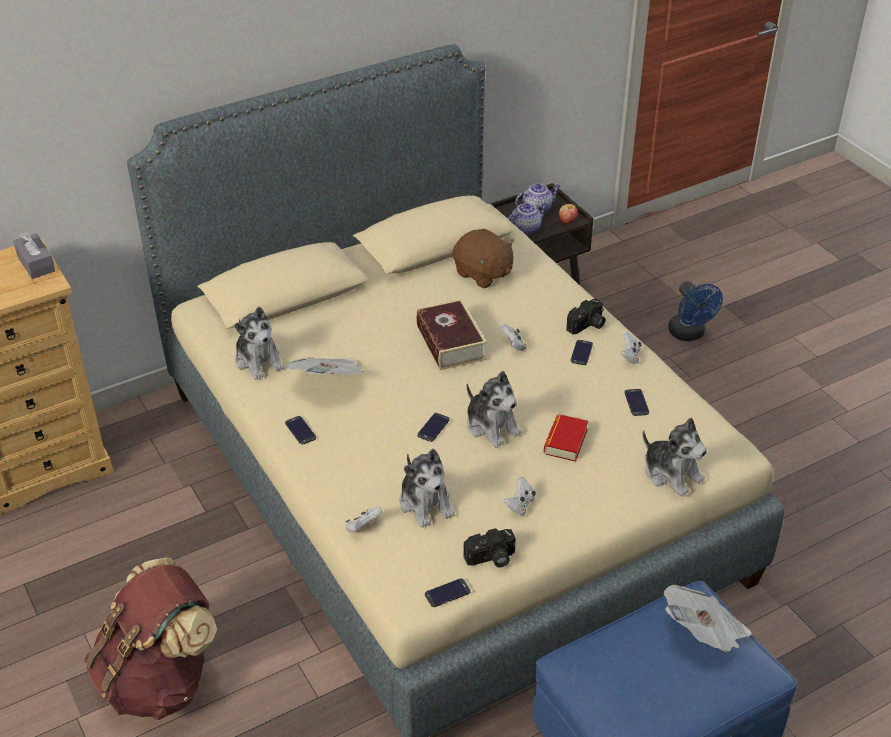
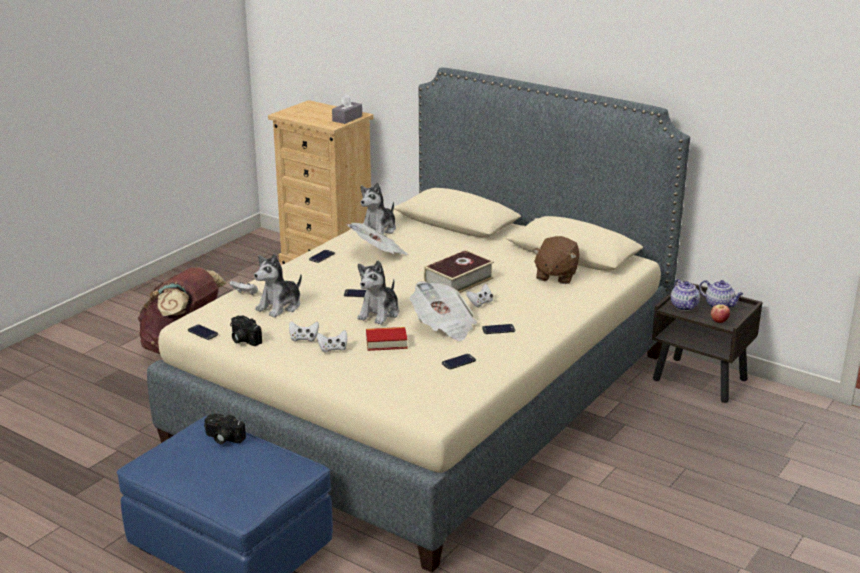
camera: 65 degrees right, 15 degrees down
(526, 228) = (684, 307): teapot -> teapot turned 45 degrees clockwise
(587, 326) = (536, 326): camera -> camera (223, 438)
(630, 356) = (515, 349): white game controller -> white game controller (333, 349)
(671, 473) = (385, 390): plush toy -> none
(689, 334) = (731, 473): blue fan -> none
(704, 633) = (267, 476): newspaper -> newspaper (443, 327)

